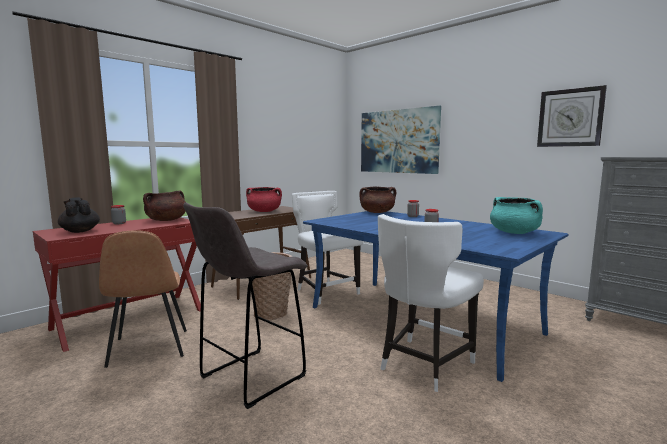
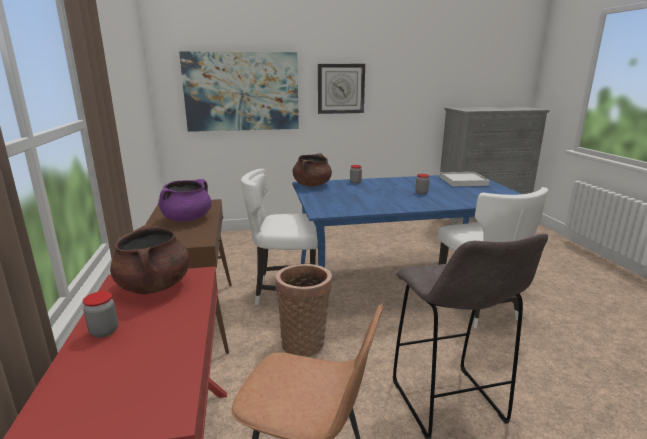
camera: 55 degrees left, 10 degrees up
(80, 231) = (129, 383): black teapot -> none
(264, 211) = (187, 219): red cooking pot -> purple cooking pot
(514, 233) = (463, 181): turquoise cooking pot -> white tray
(570, 118) = (416, 74): wall clock -> wall clock (341, 88)

